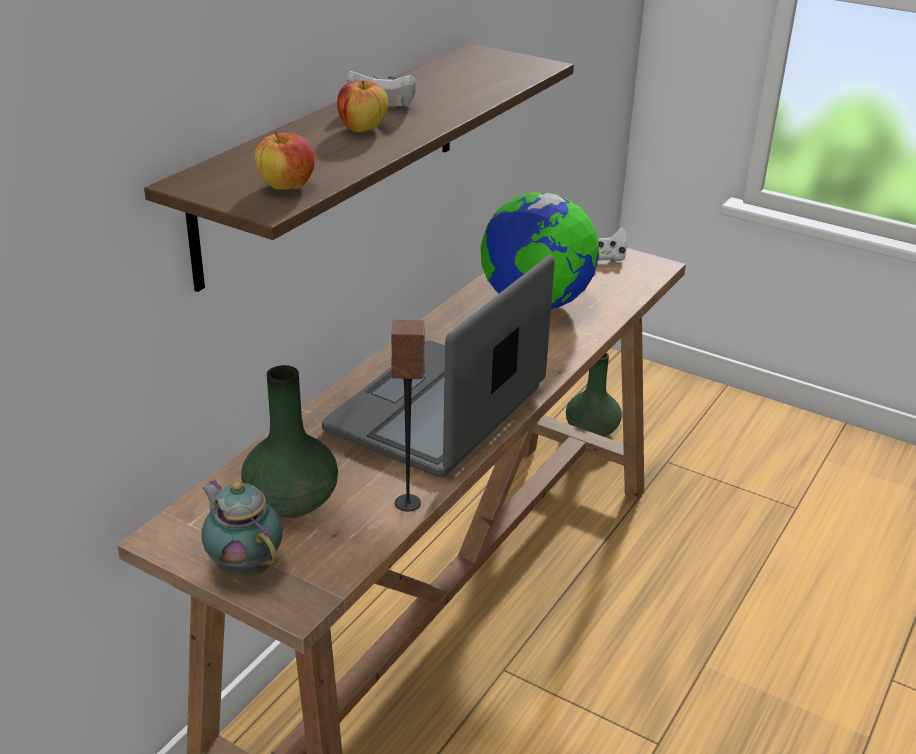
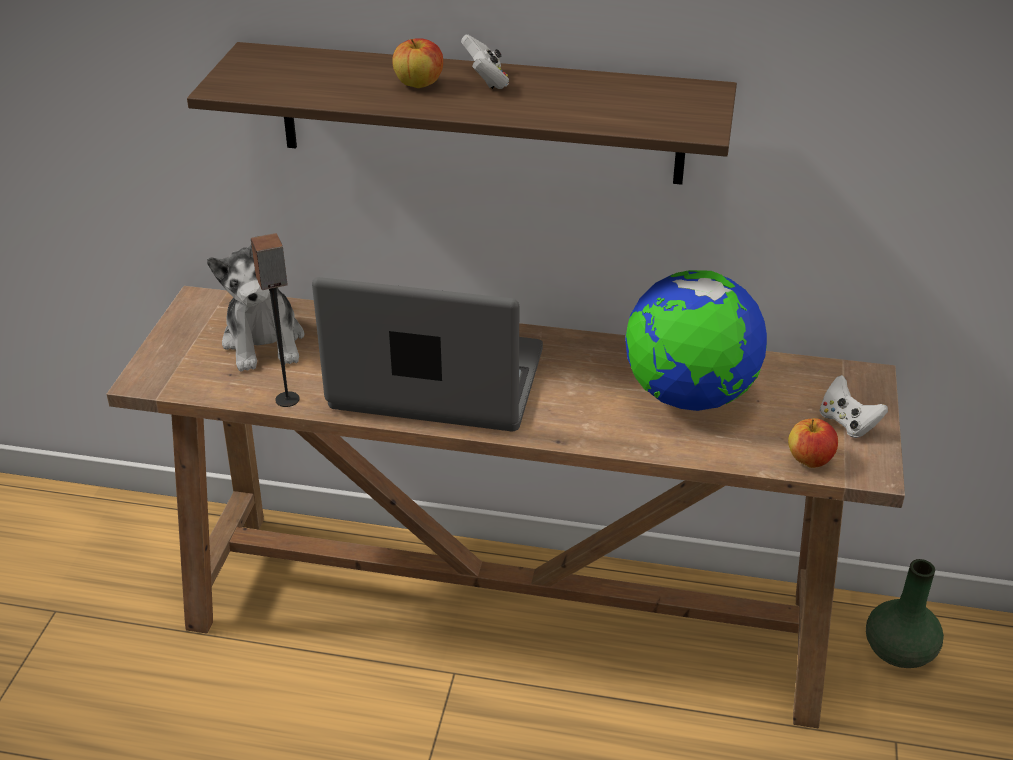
camera: 70 degrees right, 5 degrees up
(244, 567) = (176, 344): teapot -> none
(286, 187) = (265, 85): apple -> apple (809, 460)
(291, 501) = (264, 342): green vase -> plush toy

